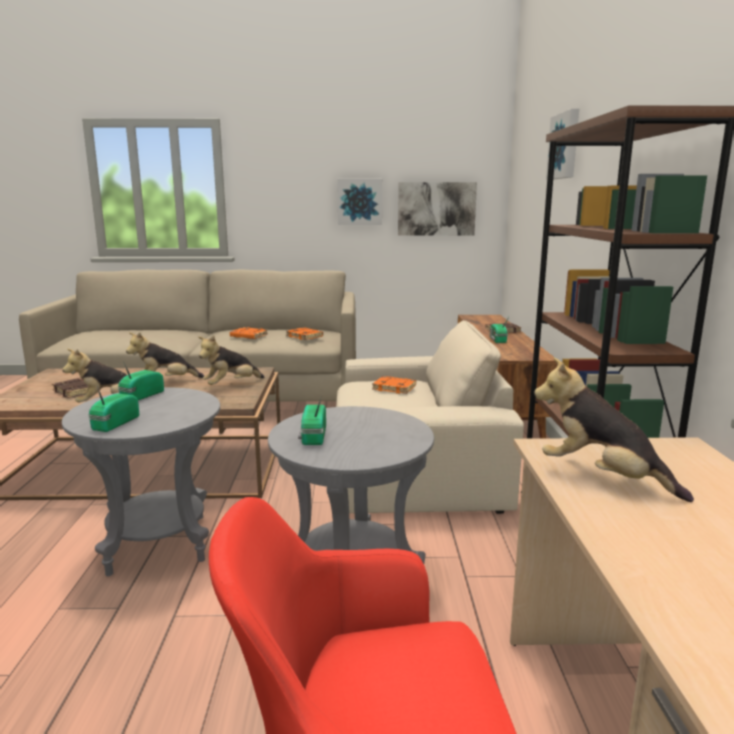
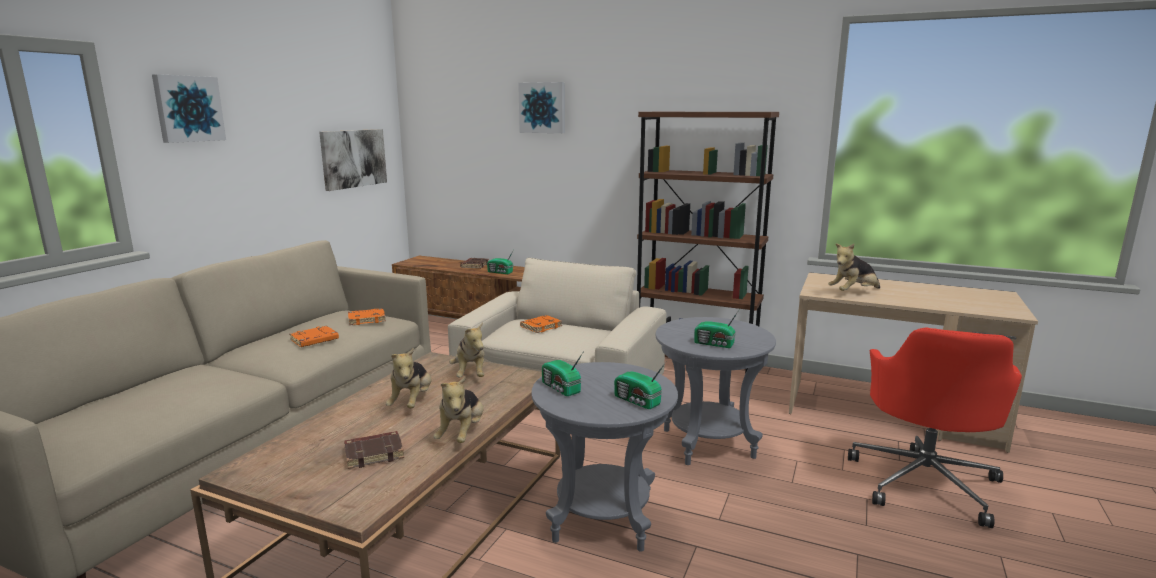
camera: 65 degrees left, 0 degrees up
(359, 202) = (286, 156): picture -> picture (188, 109)

